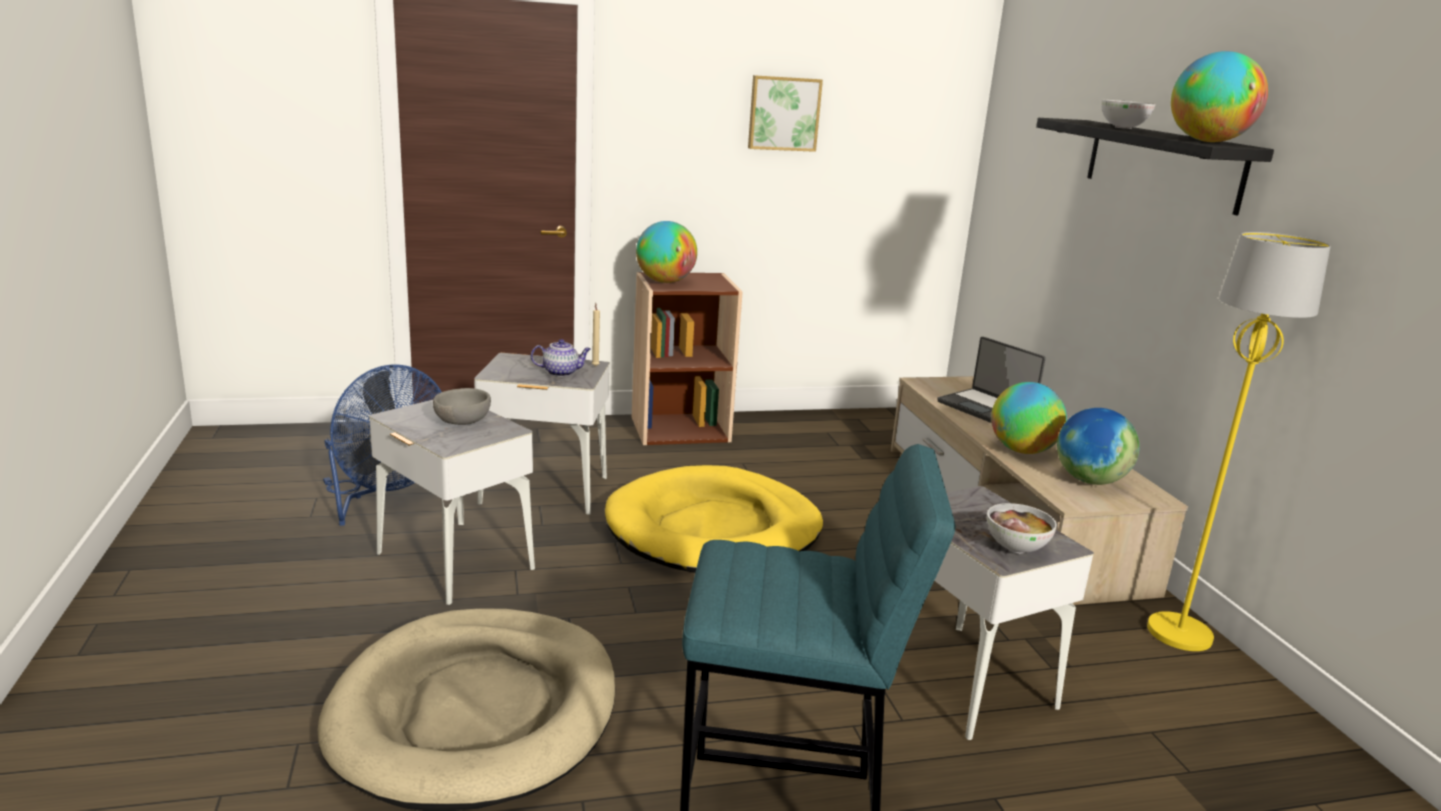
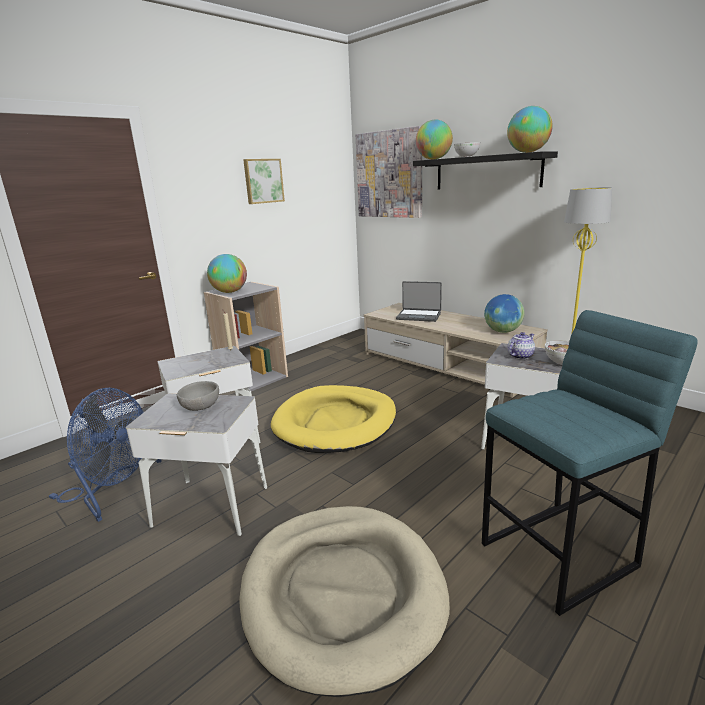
camera: 30 degrees left, 0 degrees up
(561, 372) = (216, 359): teapot -> teapot (520, 356)
(681, 429) = (253, 379): brown bookcase -> grey bookcase
(1022, 450) = (460, 328): globe -> globe (433, 159)
(1029, 132) = (389, 174): none -> picture

